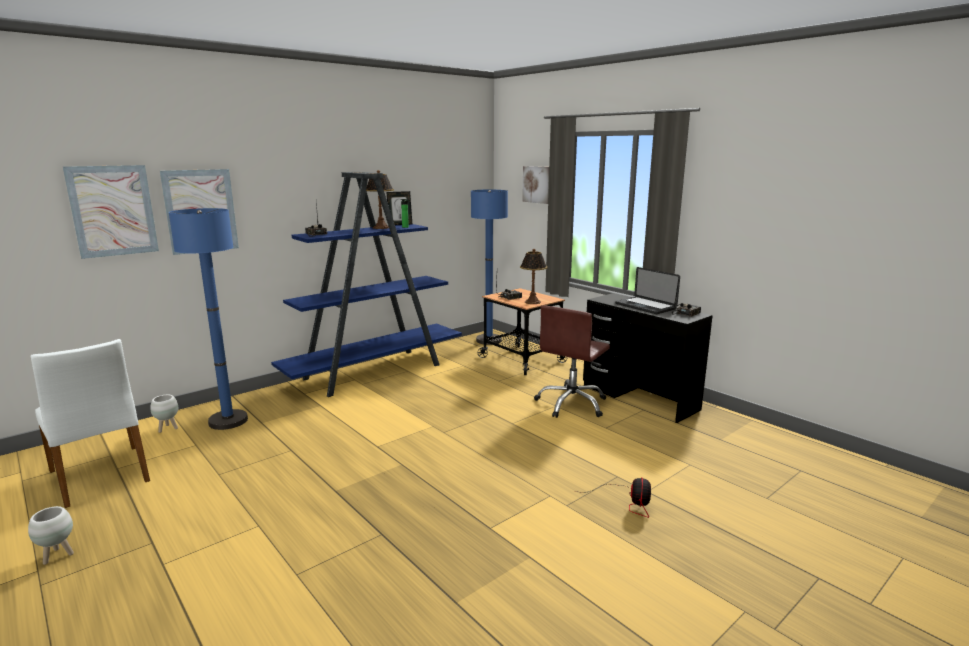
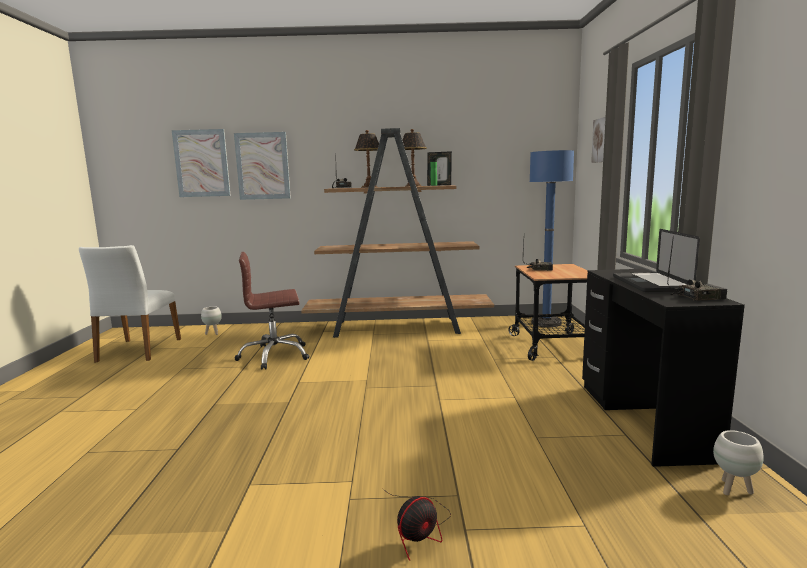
camera: 40 degrees right, 5 degrees down
(58, 556) = (43, 386): white planter -> white planter (733, 490)
(228, 421) = (249, 337): blue floor lamp -> none
(375, 371) = (399, 327): blue bookcase -> brown bookcase
(532, 302) = (555, 275): table lamp -> table lamp (369, 187)
(572, 404) = (537, 401): brown office chair -> brown office chair (274, 356)

